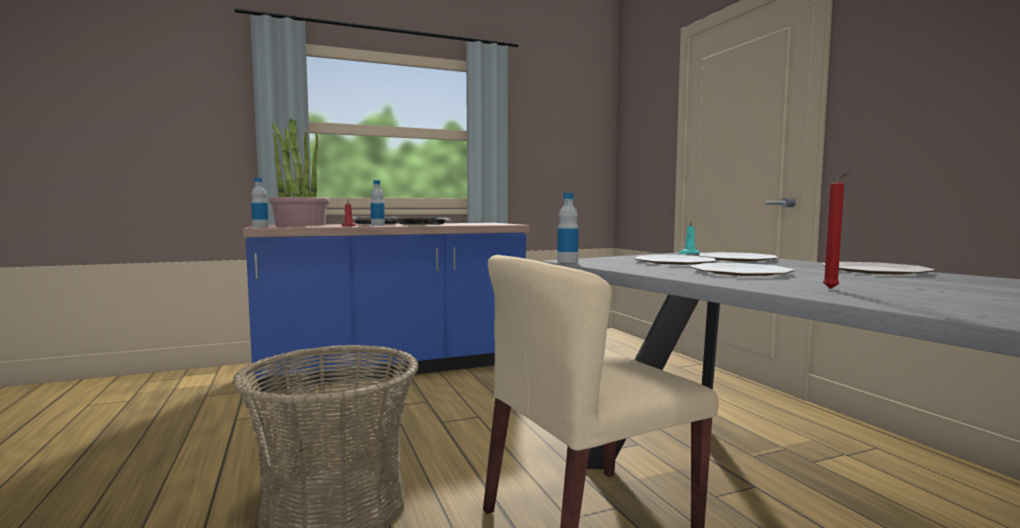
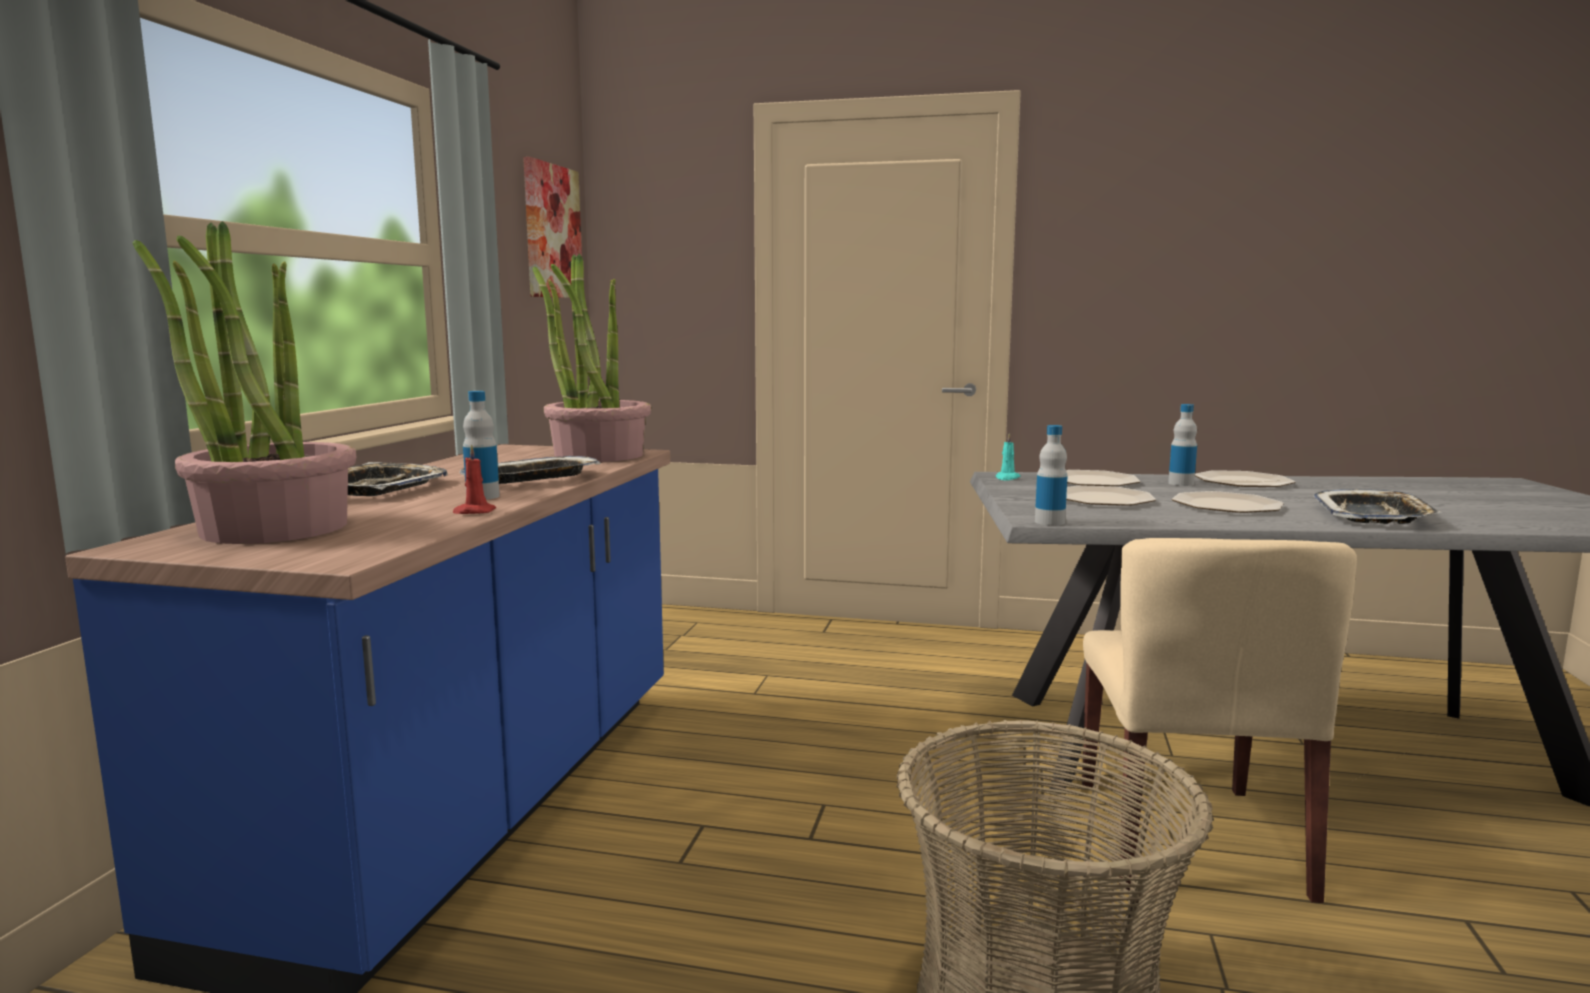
camera: 55 degrees left, 5 degrees up
(260, 226) = (310, 559): bottle -> bottle (1181, 483)
(492, 224) = (598, 455): none -> potted plant
(578, 123) = (552, 232): none -> picture
(832, 289) = (1373, 516): red candle -> tray

